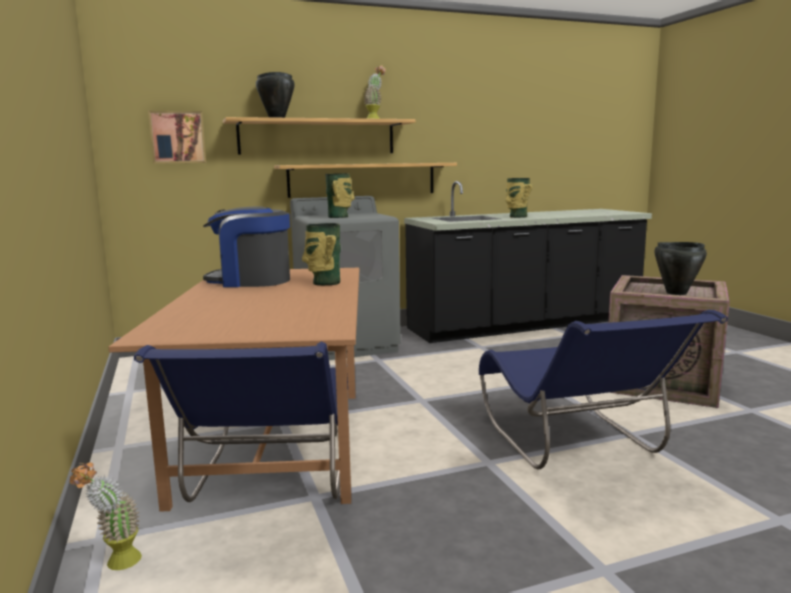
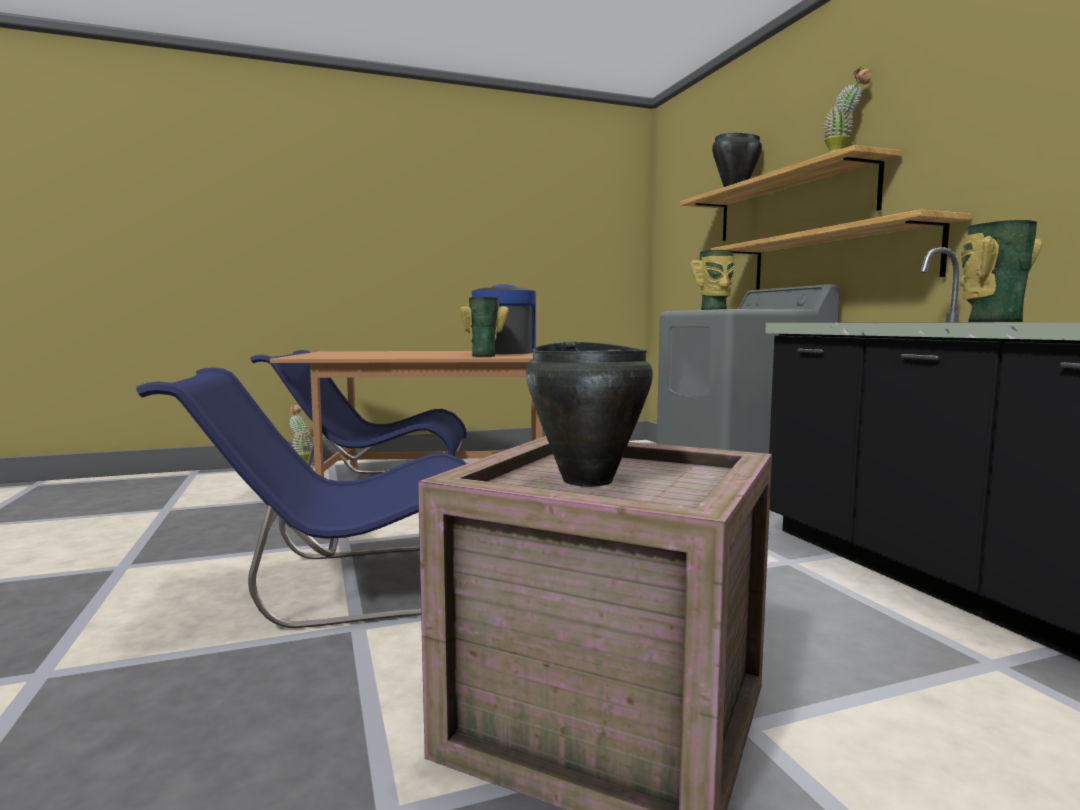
camera: 90 degrees right, 5 degrees down
(177, 137) = (689, 230): picture -> none

